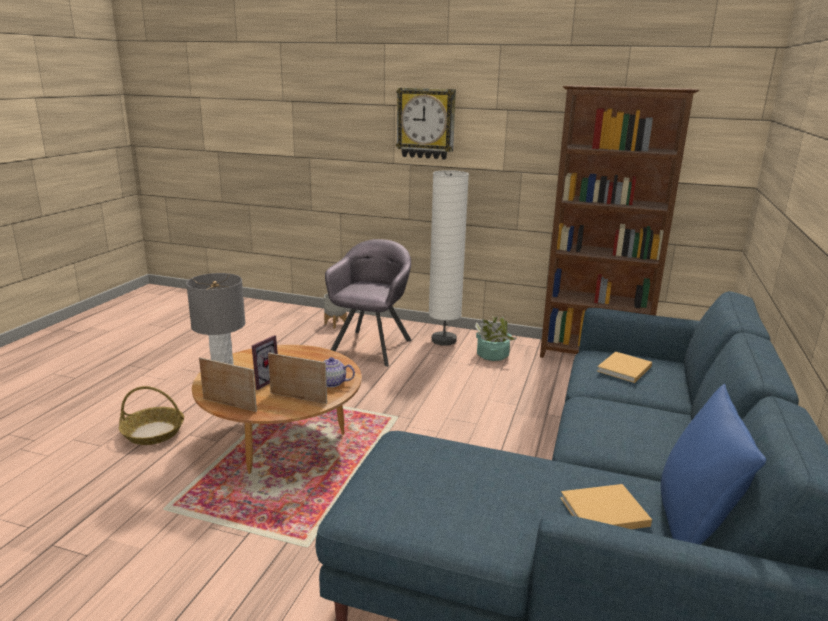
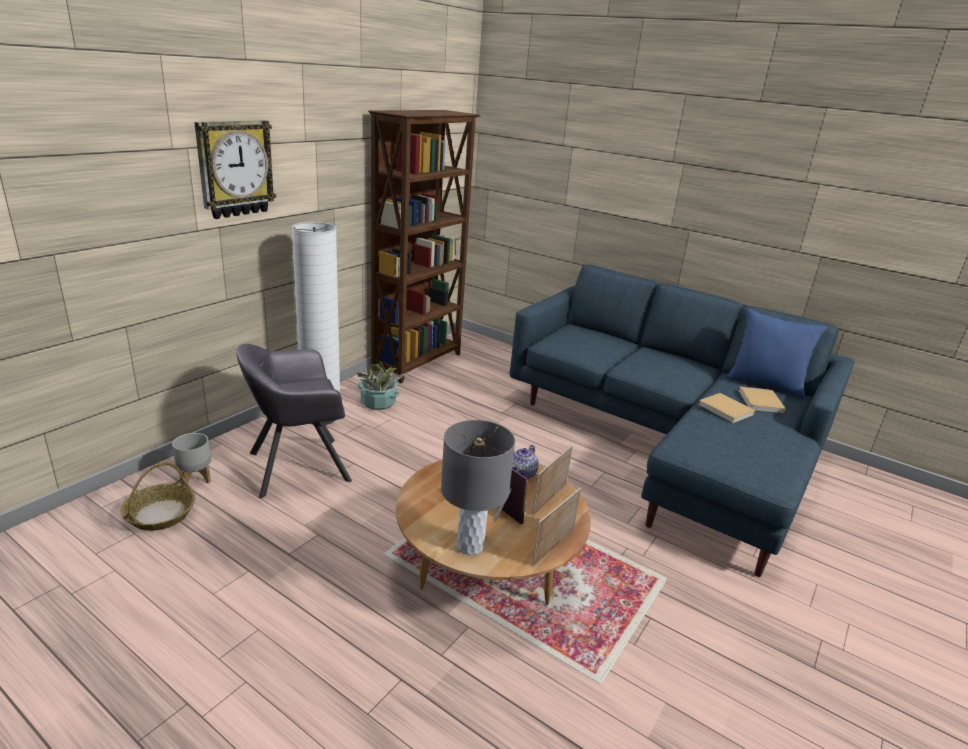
camera: 75 degrees left, 5 degrees up
(153, 433) = (420, 696): basket -> basket (160, 514)
(371, 347) = (298, 466): grey armchair -> grey armchair turned 60 degrees counterclockwise
(623, 369) = (583, 342): beige book -> beige book (727, 410)

